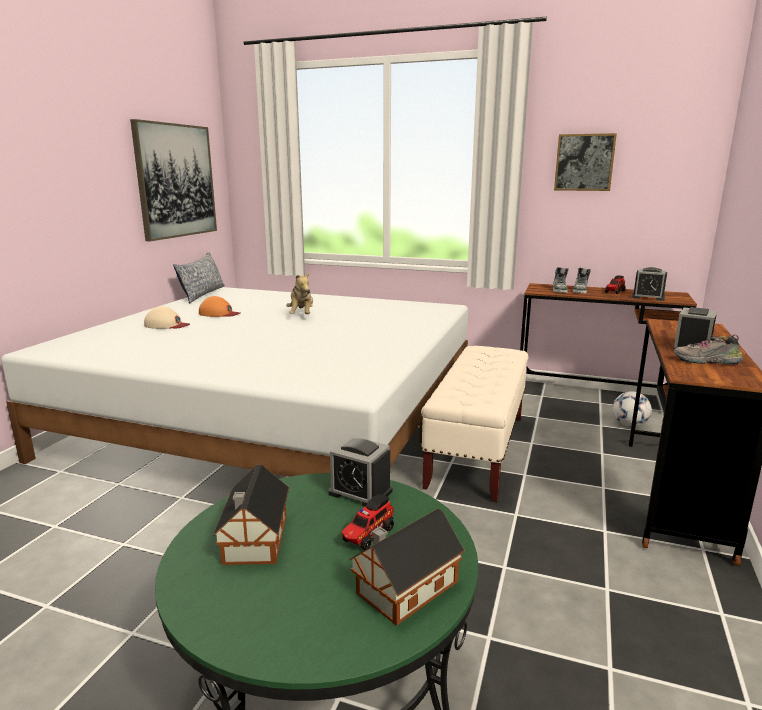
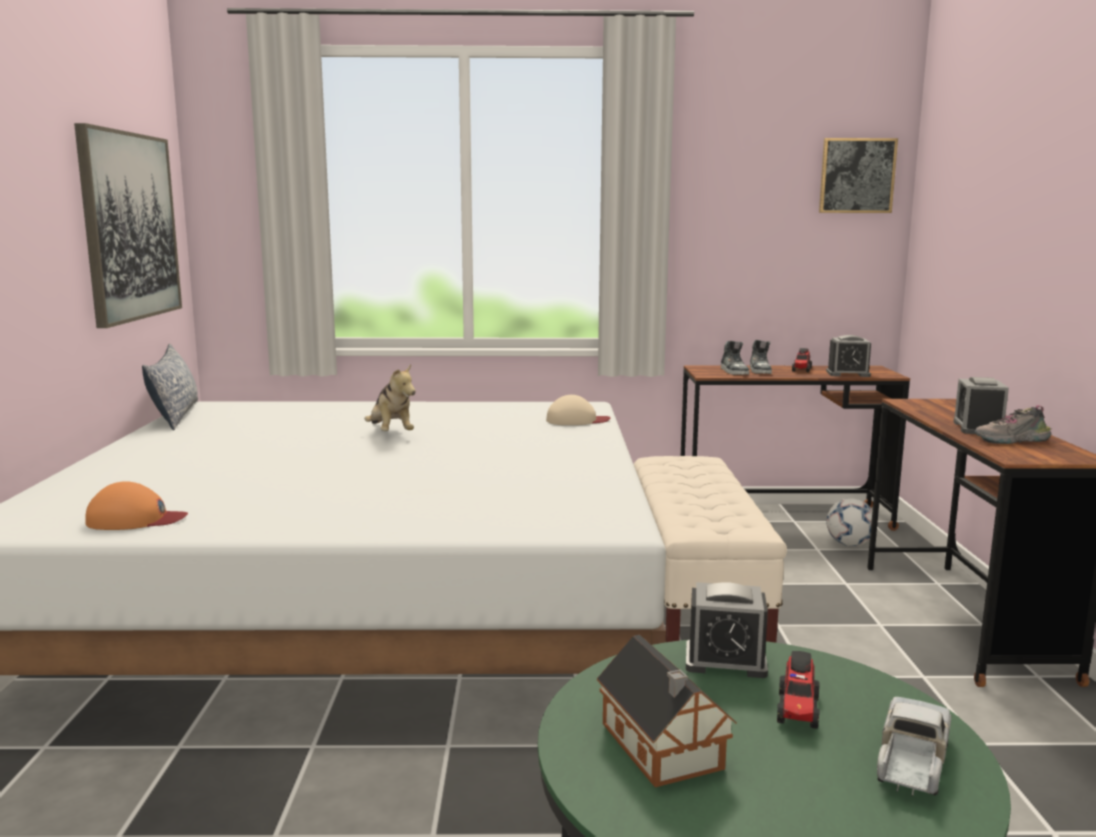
camera: 20 degrees left, 5 degrees down
(167, 325) = (182, 466): beige cap -> beige cap (576, 420)
(219, 313) = (250, 442): orange cap -> orange cap (135, 520)
(403, 589) = (911, 762): toy house -> toy truck
(584, 162) = (745, 201): picture -> picture (857, 176)

